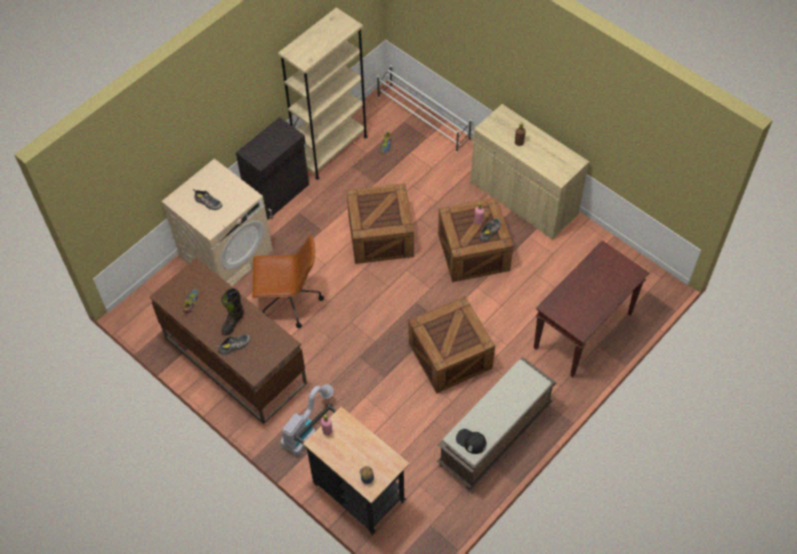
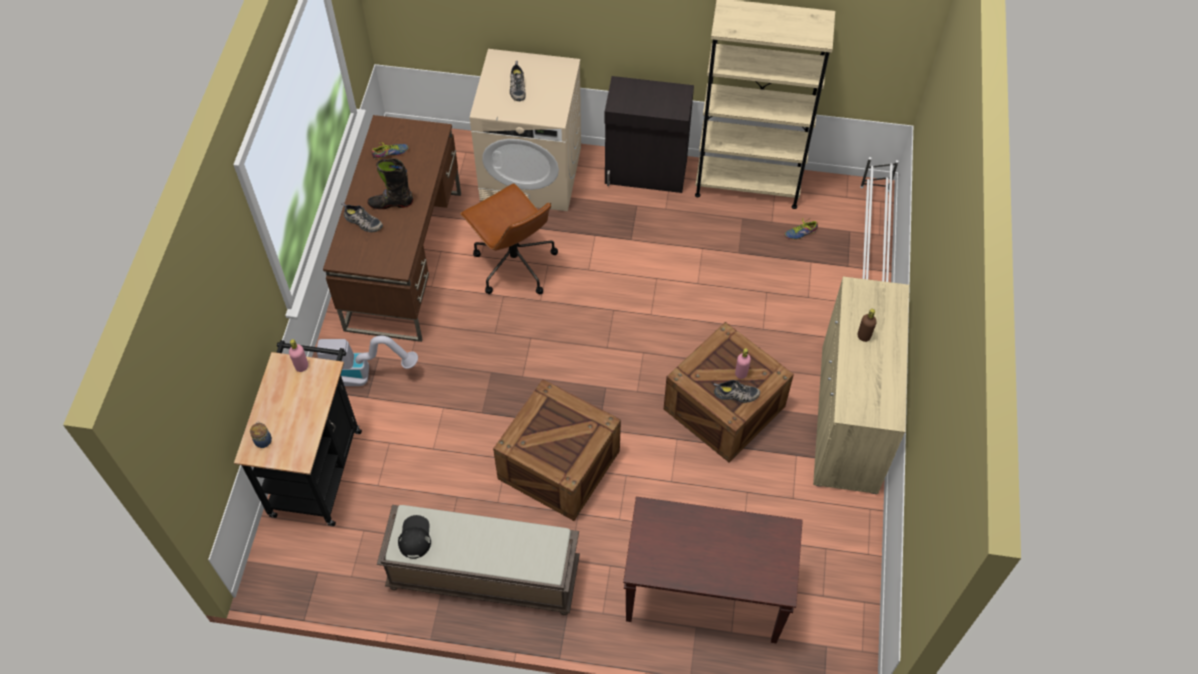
camera: 55 degrees right, 0 degrees up
(381, 235) = (671, 300): crate -> none

